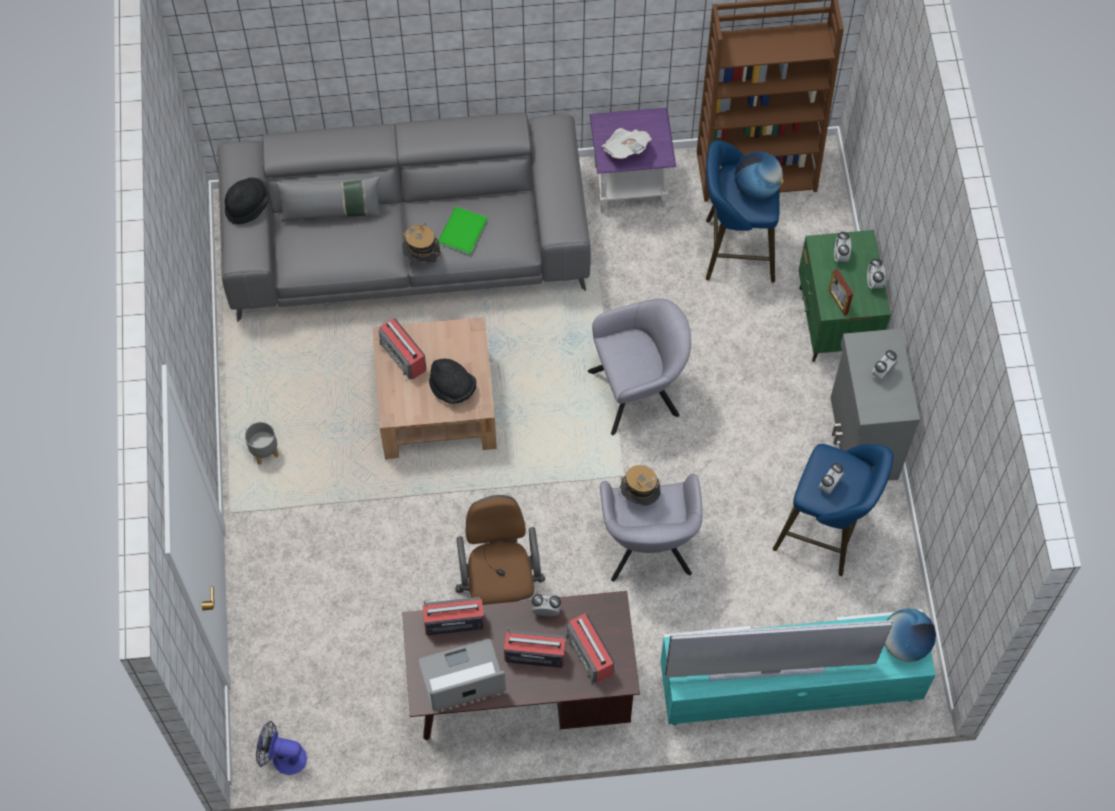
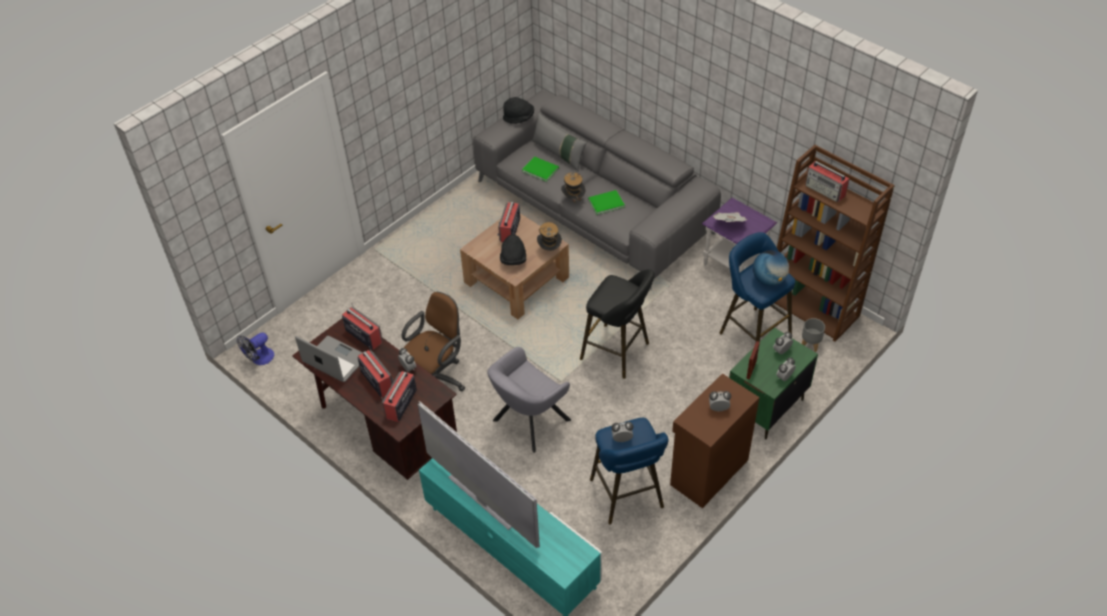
camera: 50 degrees right, 15 degrees down
(264, 451) = (419, 238): grey planter -> grey planter (810, 344)
(283, 757) = (259, 359): fan -> fan turned 105 degrees counterclockwise
(337, 250) = (540, 169): none -> green book
(639, 391) = (618, 352): grey armchair -> black stool
(639, 496) = (534, 374): hat -> hat (549, 250)
(754, 47) = (825, 190): none -> radio
(862, 438) = (707, 472): grey cabinet -> brown cabinet
(904, 644) = (568, 558): globe -> none

